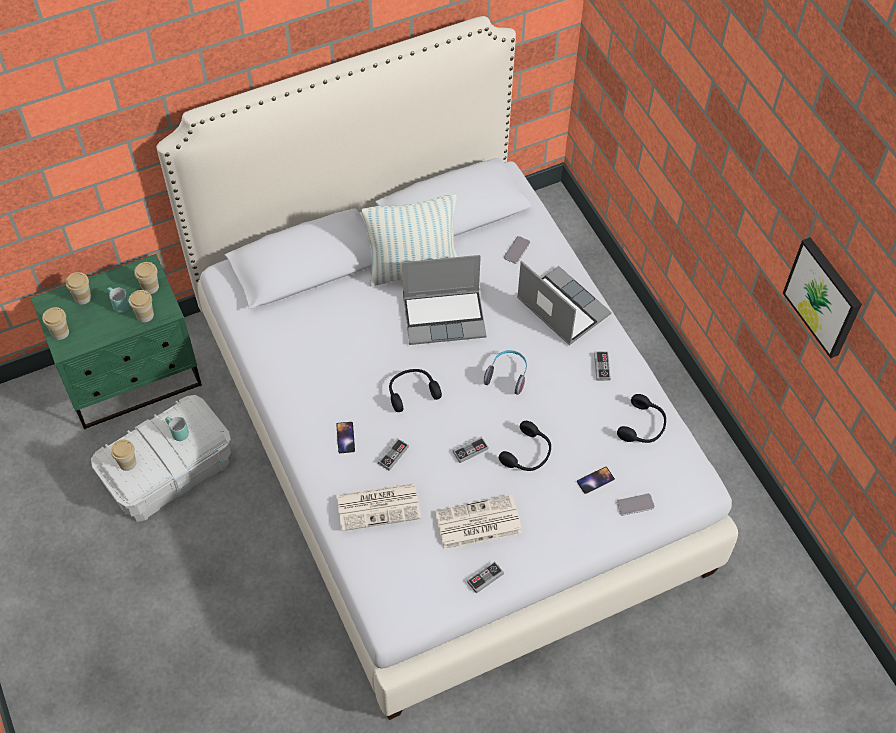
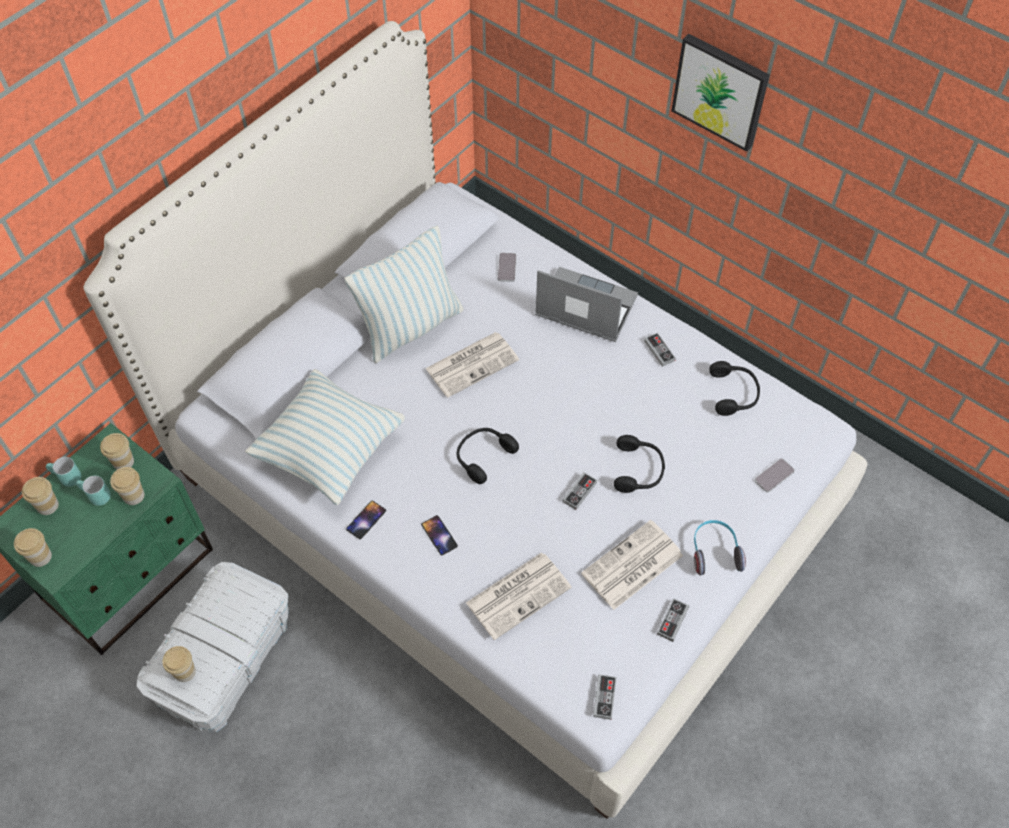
camera: 25 degrees left, 0 degrees up
(176, 433) = (224, 613): turquoise mug -> turquoise mug (66, 479)
(299, 340) = (330, 451): none -> pillow
(393, 455) = (501, 532): game controller -> game controller (604, 697)
(445, 317) = (472, 363): laptop -> newspaper
(507, 375) = (571, 398): headphones -> headphones (714, 552)
(595, 480) = (721, 468): phone -> phone (366, 520)
(824, 296) = (900, 178): picture -> picture (721, 91)

